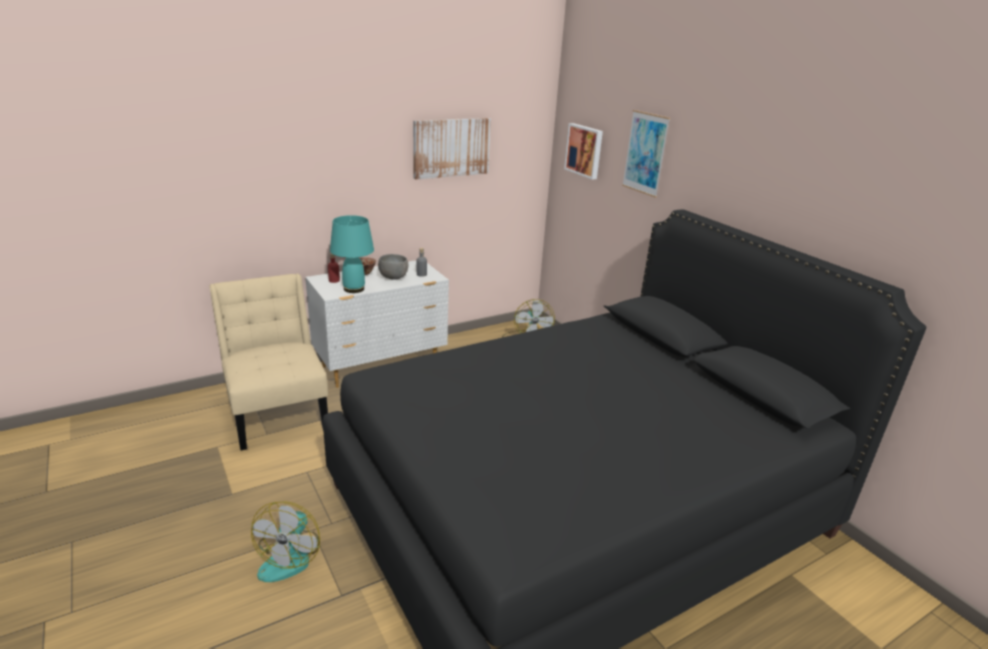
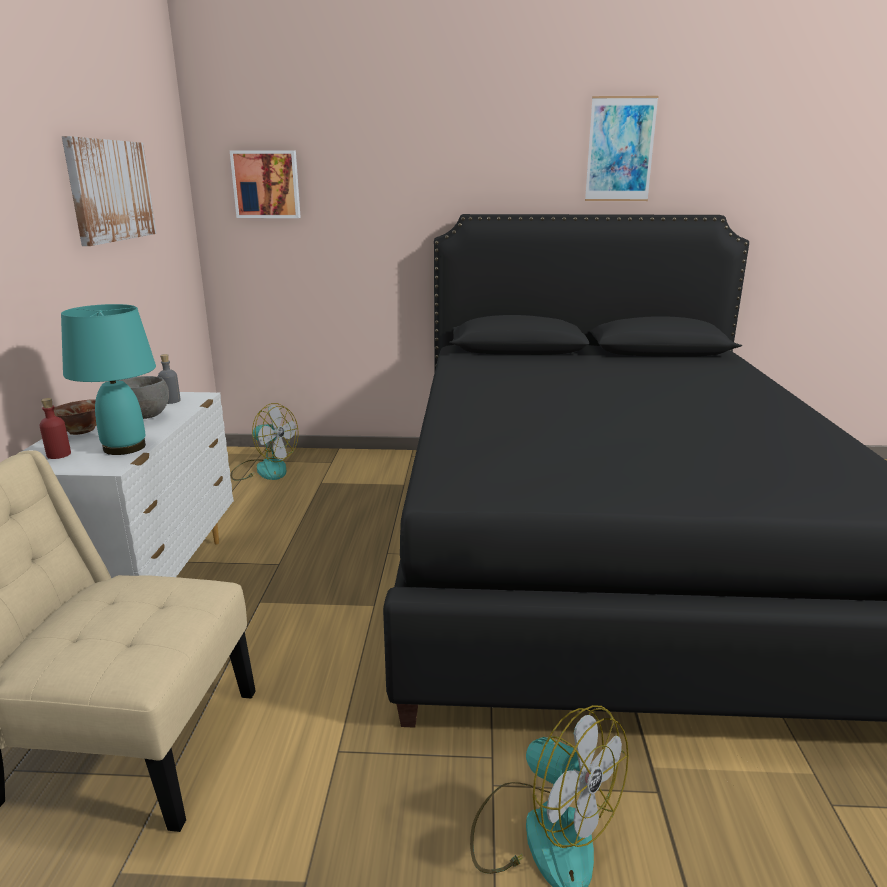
camera: 55 degrees left, 5 degrees down
(645, 153) = (380, 164): picture -> picture (620, 149)

